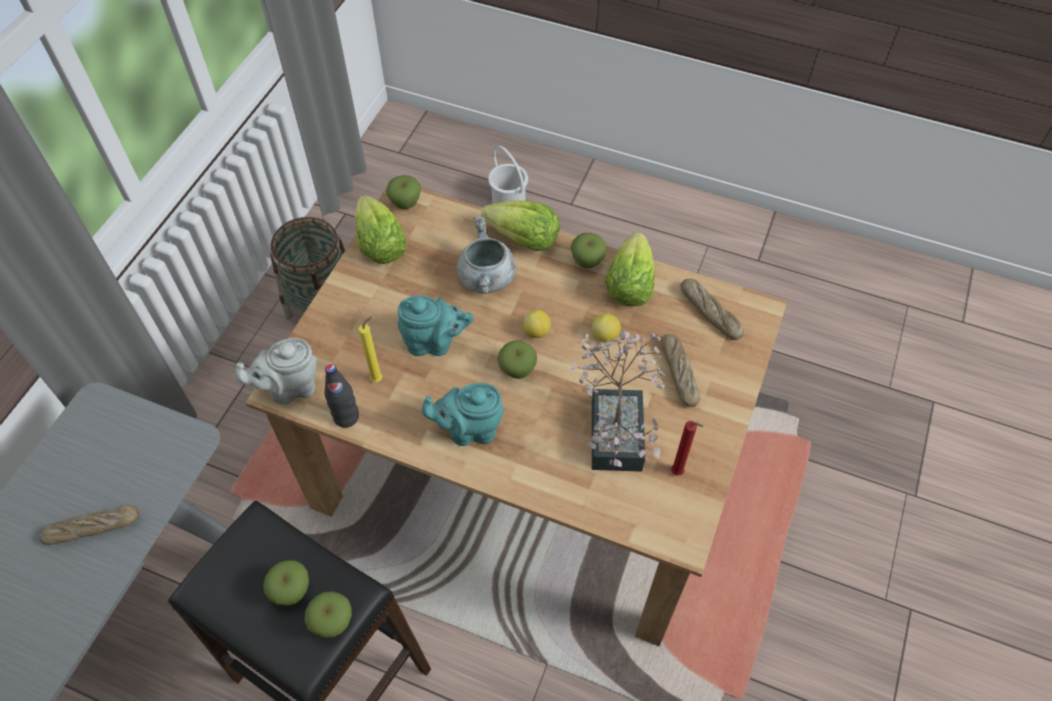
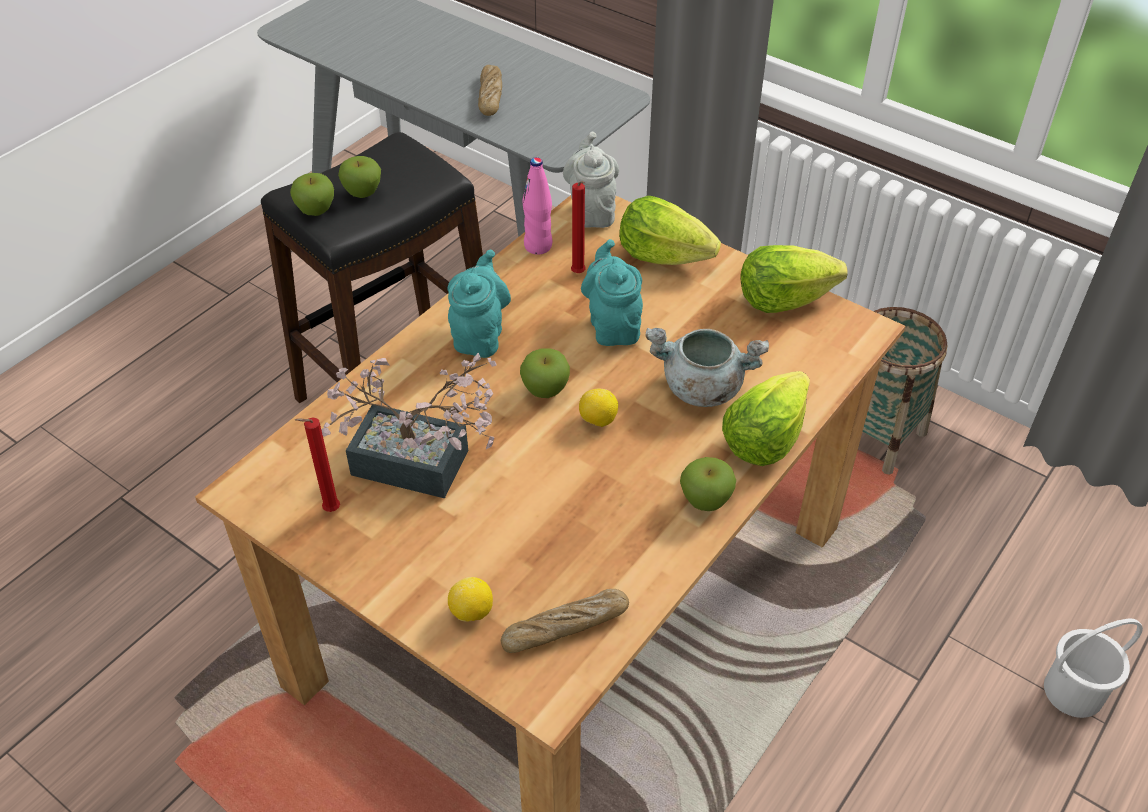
camera: 105 degrees right, 10 degrees down
(346, 417) = (538, 246): black bottle -> pink bottle
(378, 378) = (579, 274): yellow candle -> red candle
(405, 203) = (855, 331): apple -> none
(434, 343) = (613, 325): turquoise teapot -> turquoise teapot turned 150 degrees clockwise
(605, 335) = (567, 490): lemon -> lemon (471, 612)
(629, 285) = (647, 539): lettuce -> lettuce (663, 256)
(679, 373) = (474, 555): bread -> none

